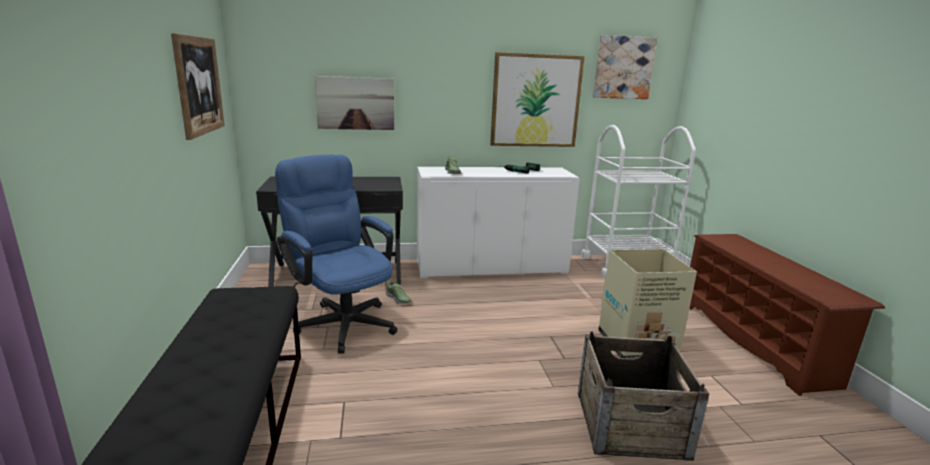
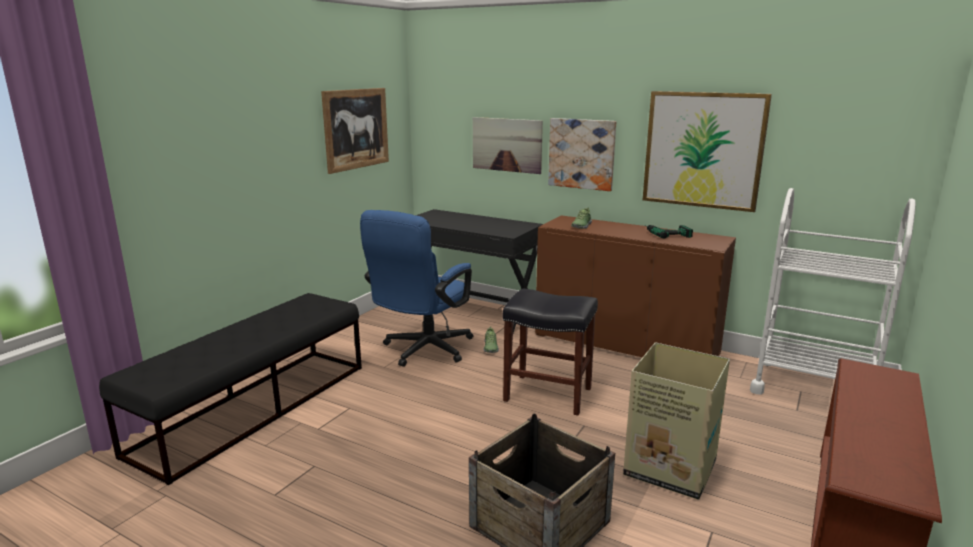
camera: 40 degrees right, 0 degrees up
(342, 321) = (423, 351): blue office chair -> blue office chair turned 150 degrees counterclockwise
(491, 267) = (625, 343): white cabinet -> brown cabinet
(495, 321) = (549, 394): none -> black stool
(623, 67) = (837, 108): picture -> picture (582, 154)

